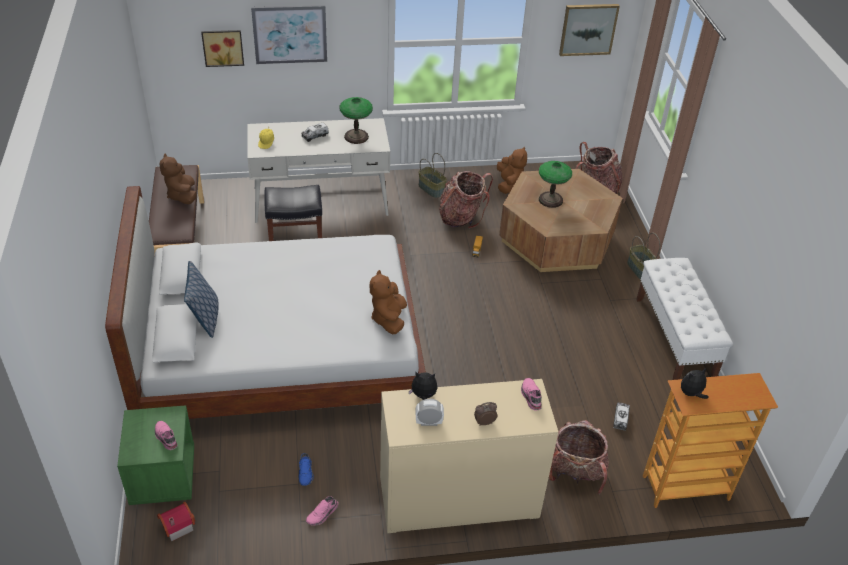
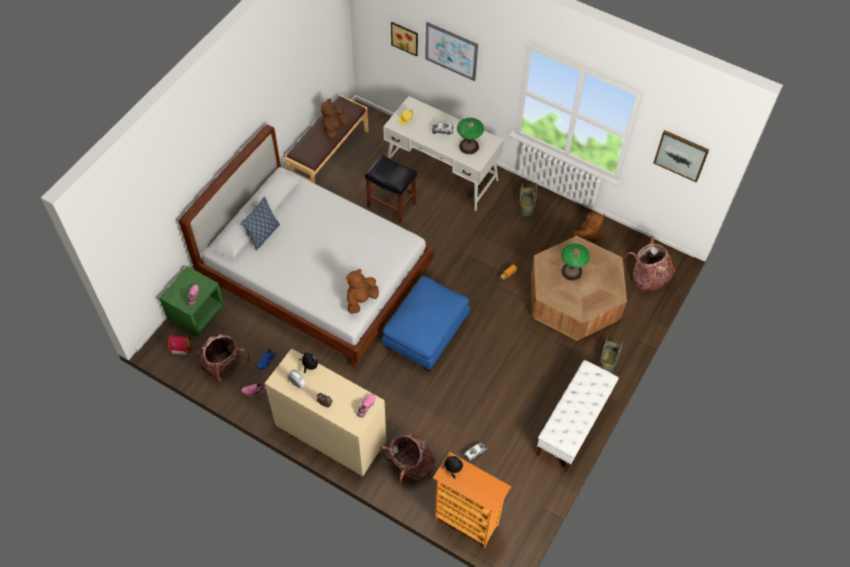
camera: 40 degrees right, 15 degrees up
(454, 343) = (425, 334): none -> blue ottoman
(461, 217) = (524, 242): backpack -> backpack (223, 365)

